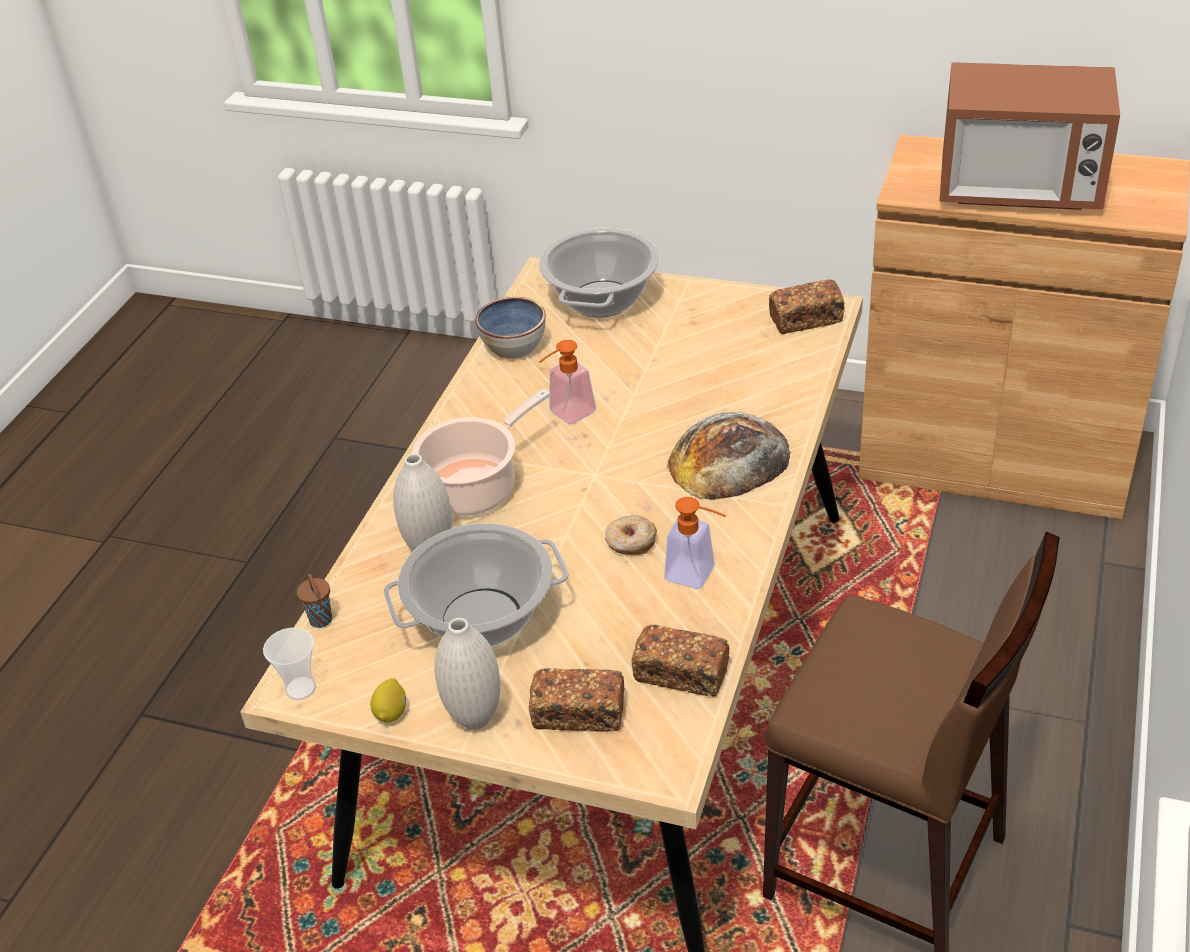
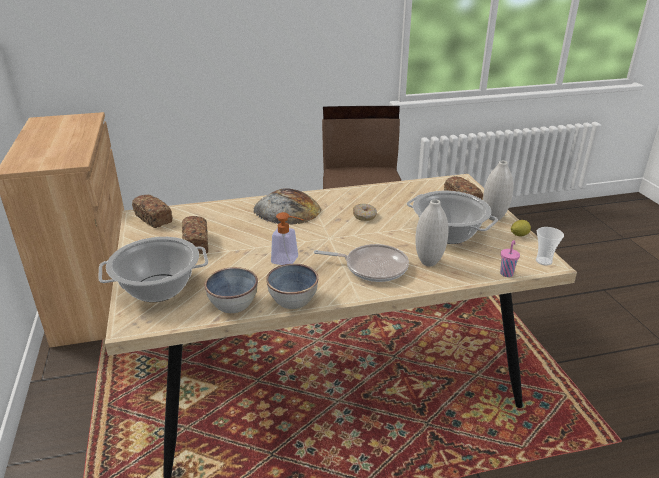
camera: 125 degrees left, 10 degrees down
(321, 621) = (506, 273): brown cup -> pink cup
(474, 392) = (293, 300): none -> bowl
(476, 487) = (372, 267): cooking pot -> frying pan
(681, 674) = (419, 188): bread -> bread (196, 244)
(698, 576) = (367, 198): soap dispenser -> none
(1018, 190) = (67, 140): microwave -> none

